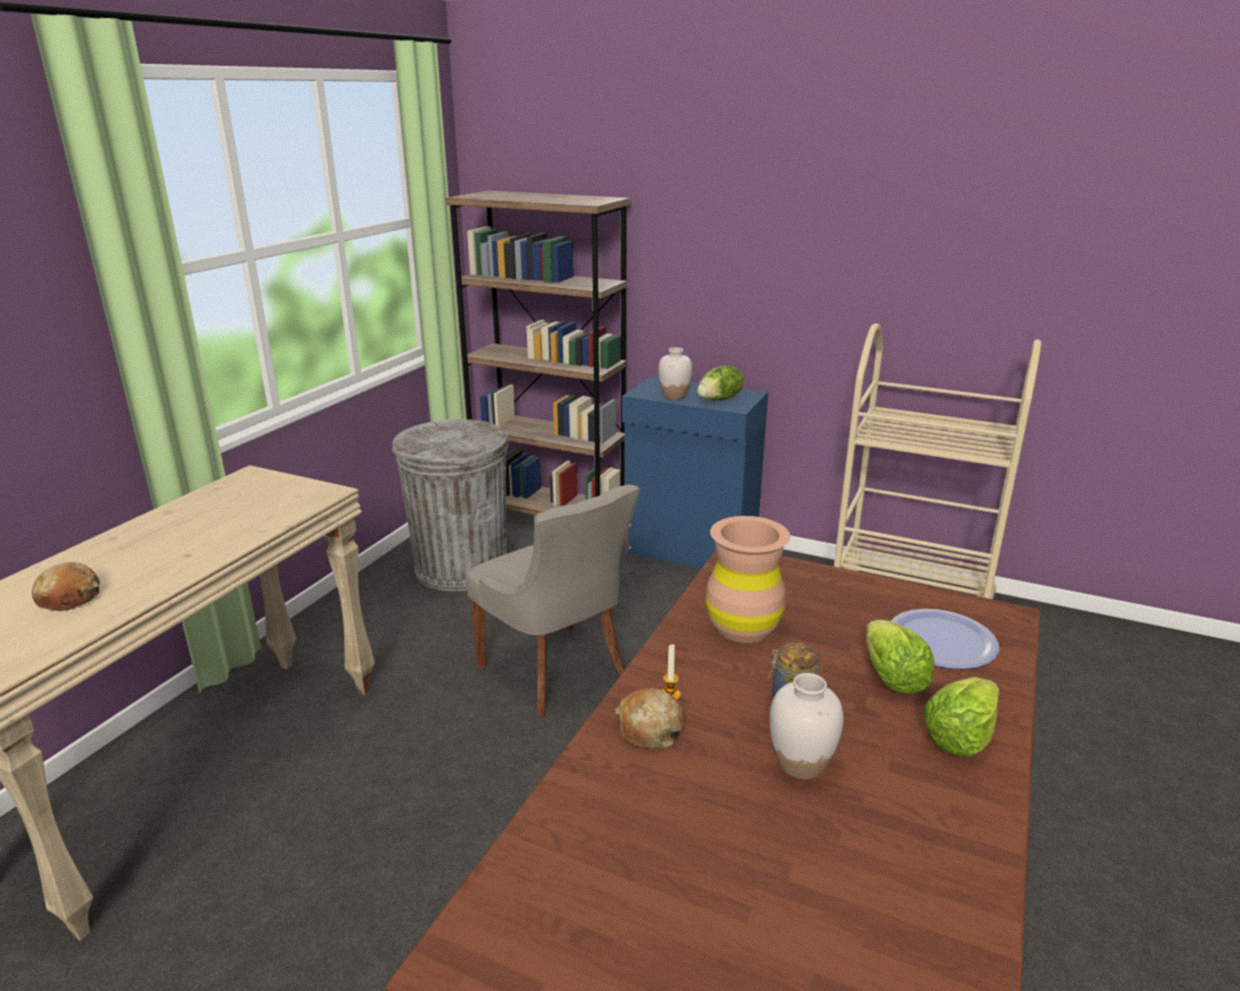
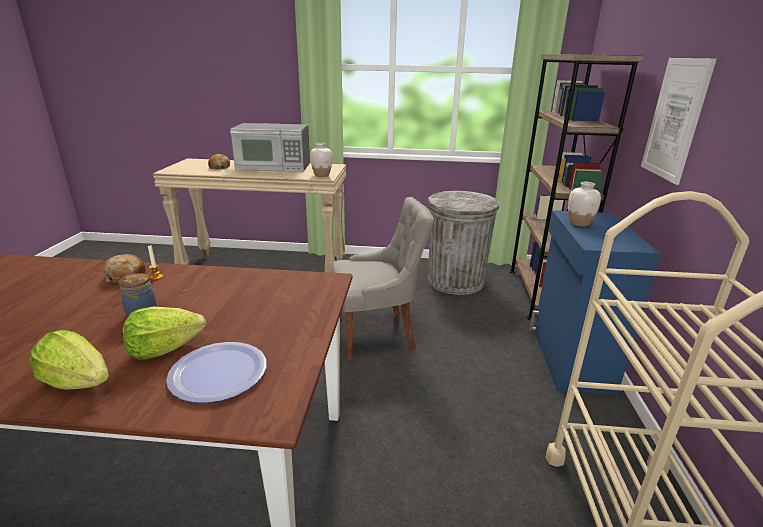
camera: 70 degrees right, 0 degrees up
(166, 532) = (274, 166): none -> microwave
(556, 672) = (377, 334): grey chair -> grey chair turned 135 degrees counterclockwise
(719, 263) = (675, 119): none -> picture
(720, 399) = (601, 238): lettuce -> none
(743, 627) = (232, 290): brown vase -> none
(800, 764) = (75, 319): white vase -> white vase (322, 175)

